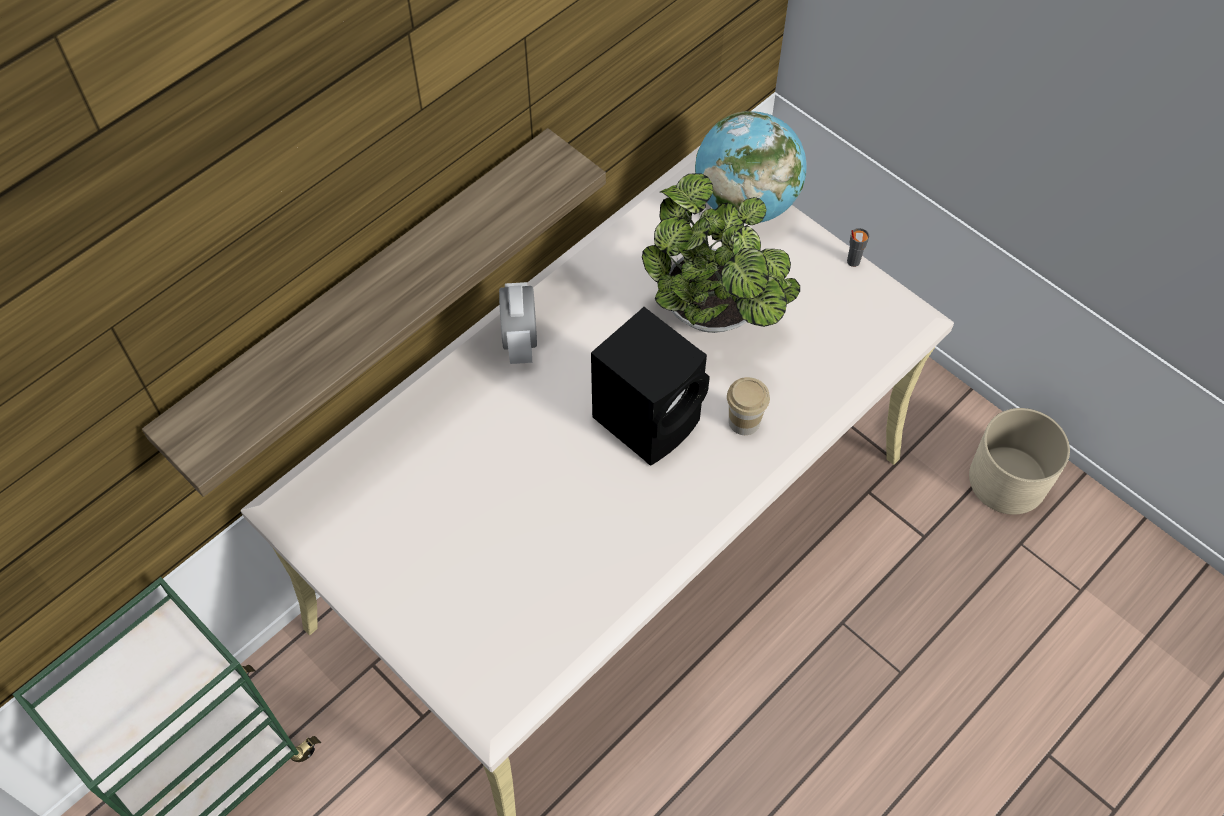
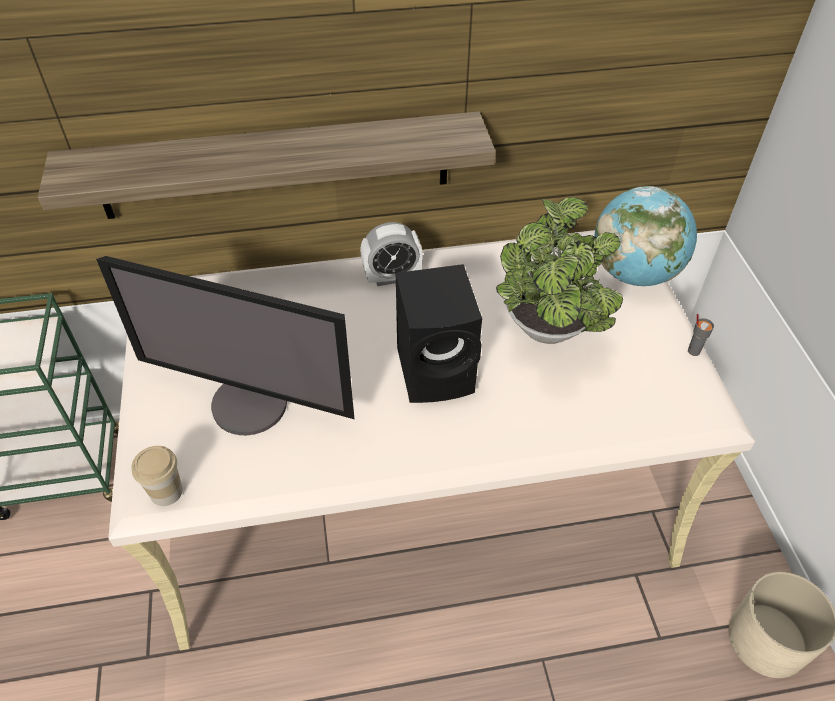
camera: 35 degrees right, 10 degrees down
(504, 558) = (252, 403): none -> monitor
(520, 342) = (392, 277): alarm clock -> alarm clock turned 135 degrees counterclockwise
(744, 421) = (508, 413): cup -> cup (166, 492)

